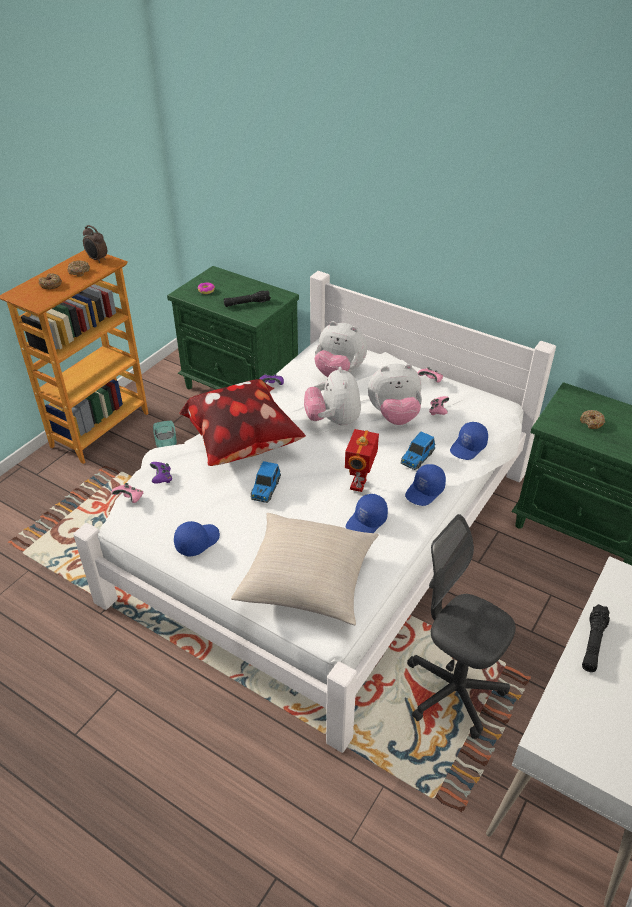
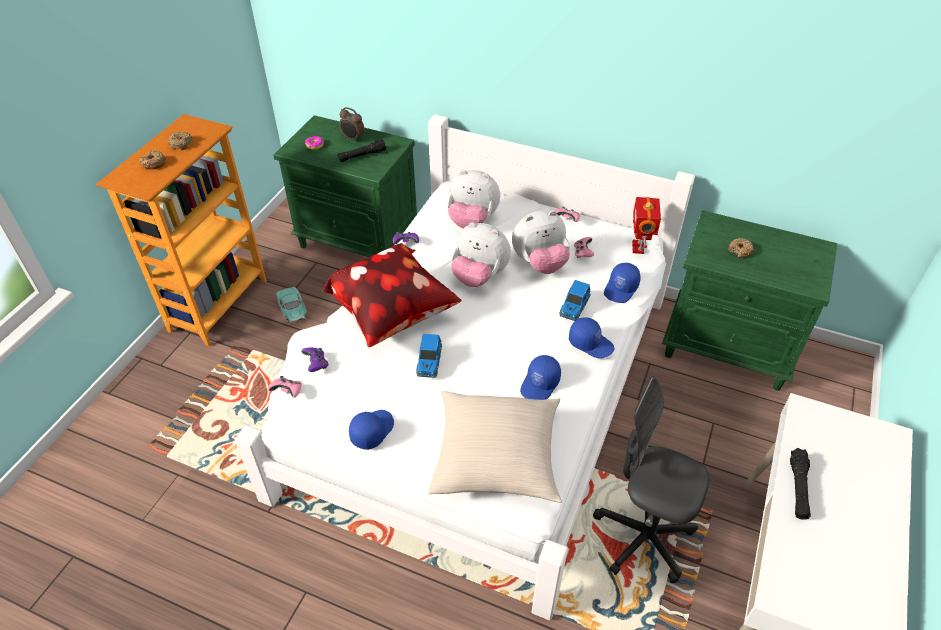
camera: 10 degrees left, 5 degrees up
(97, 259) = (198, 127): alarm clock -> alarm clock (352, 138)
(333, 421) = (479, 276): plush toy -> plush toy turned 45 degrees counterclockwise
(359, 484) = (524, 344): toy robot -> toy robot (639, 247)
(425, 491) = (591, 343): blue cap -> blue cap turned 90 degrees counterclockwise

